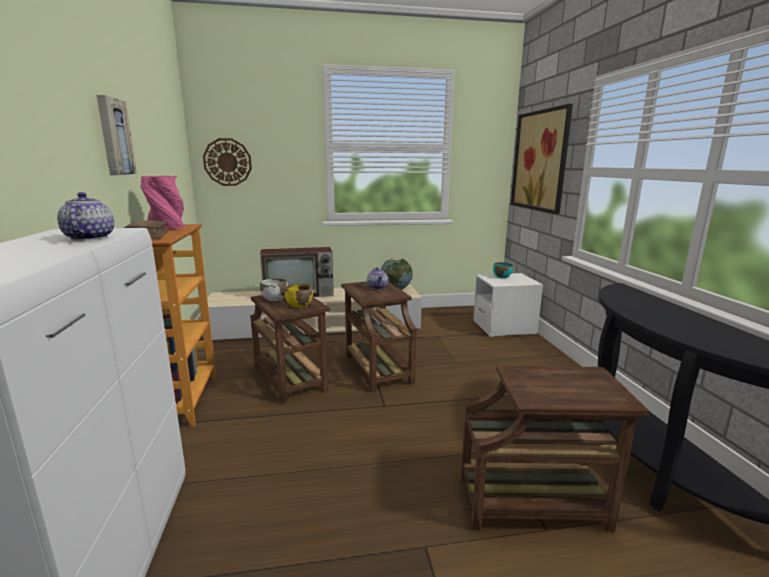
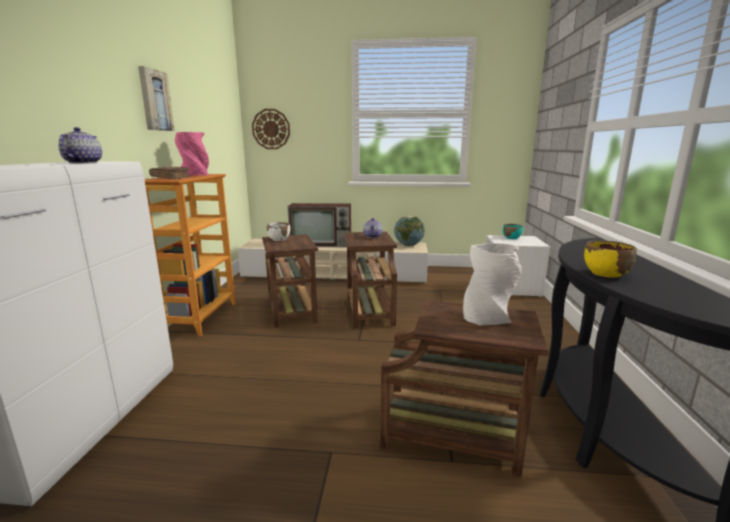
camera: 15 degrees right, 0 degrees up
(299, 305) = (294, 245): yellow bowl -> yellow bowl (605, 274)
(540, 160) = (555, 121): picture -> none
(569, 378) = (488, 316): none -> white vase

